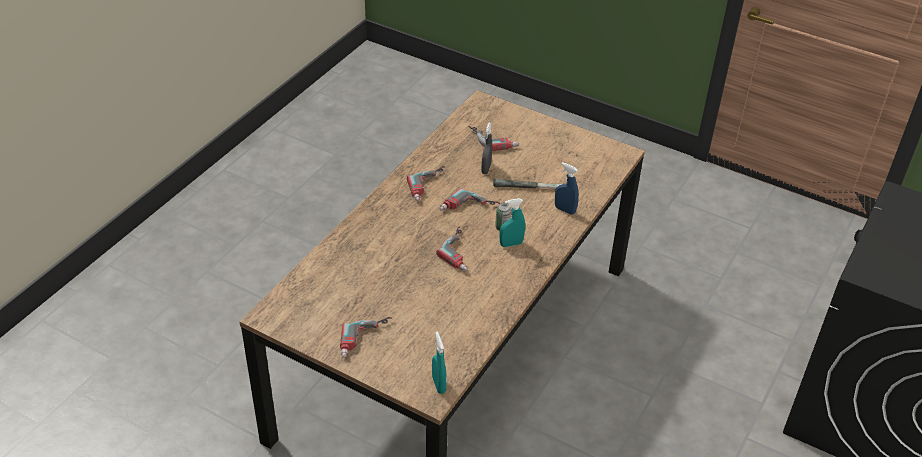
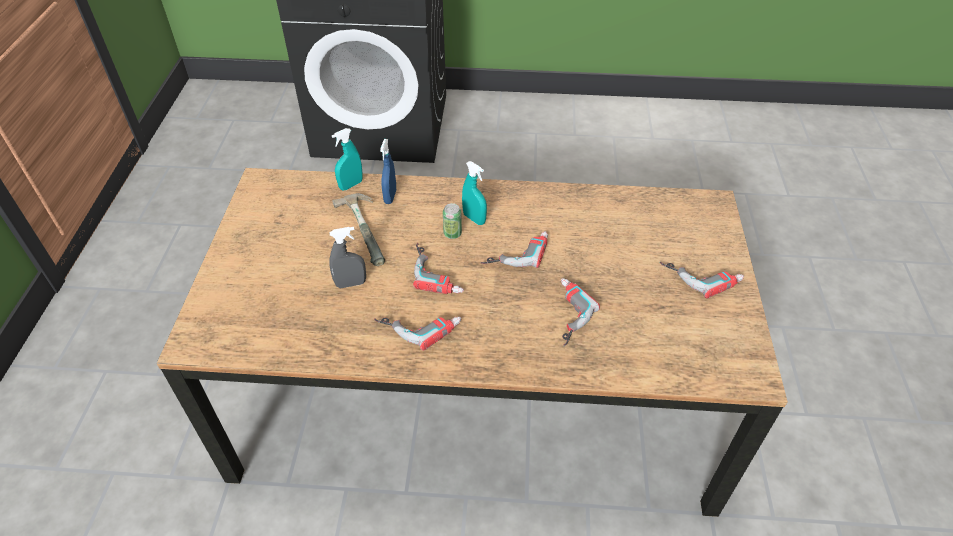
camera: 115 degrees left, 5 degrees up
(438, 384) = (699, 204): turquoise spray bottle -> turquoise spray bottle (351, 185)
(493, 139) = (280, 298): power drill -> power drill (564, 314)

